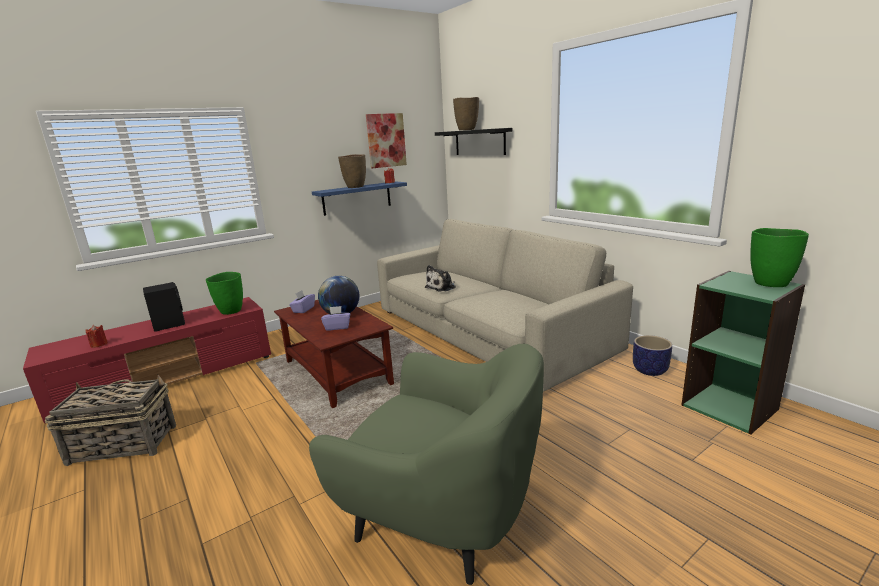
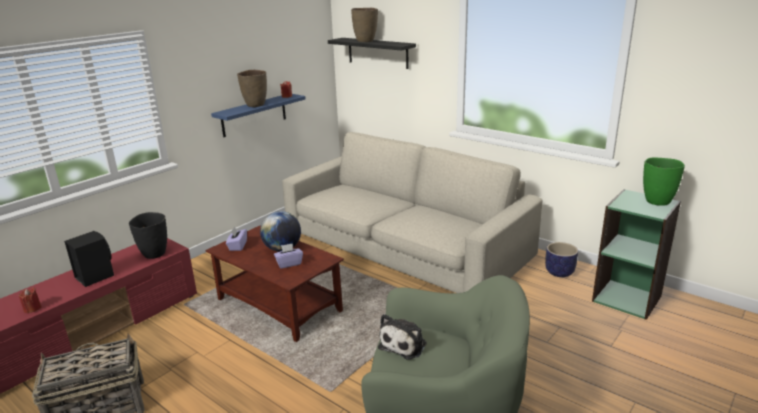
camera: 15 degrees left, 5 degrees up
(231, 311) = (154, 254): green vase -> black vase
(386, 140) = (280, 51): picture -> none
(442, 287) = (362, 208): plush toy -> plush toy (404, 344)

